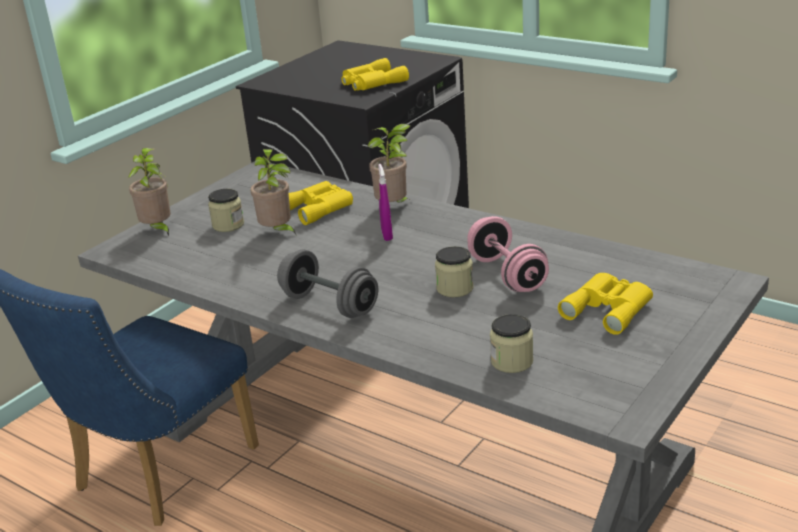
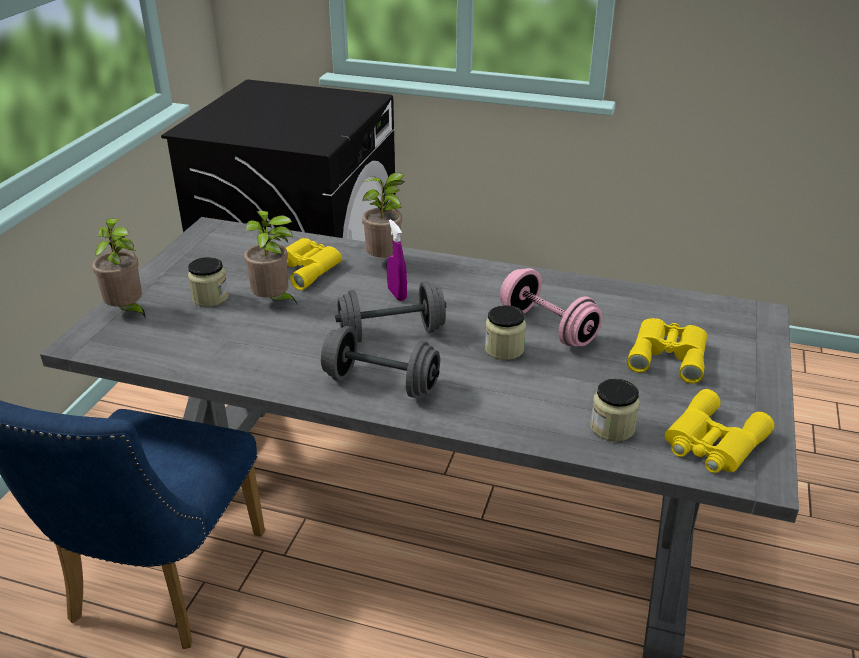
camera: 20 degrees left, 5 degrees up
(363, 266) = (391, 333): none -> grey dumbbell
(371, 82) = (315, 126): yellow binoculars -> yellow binoculars (712, 442)

